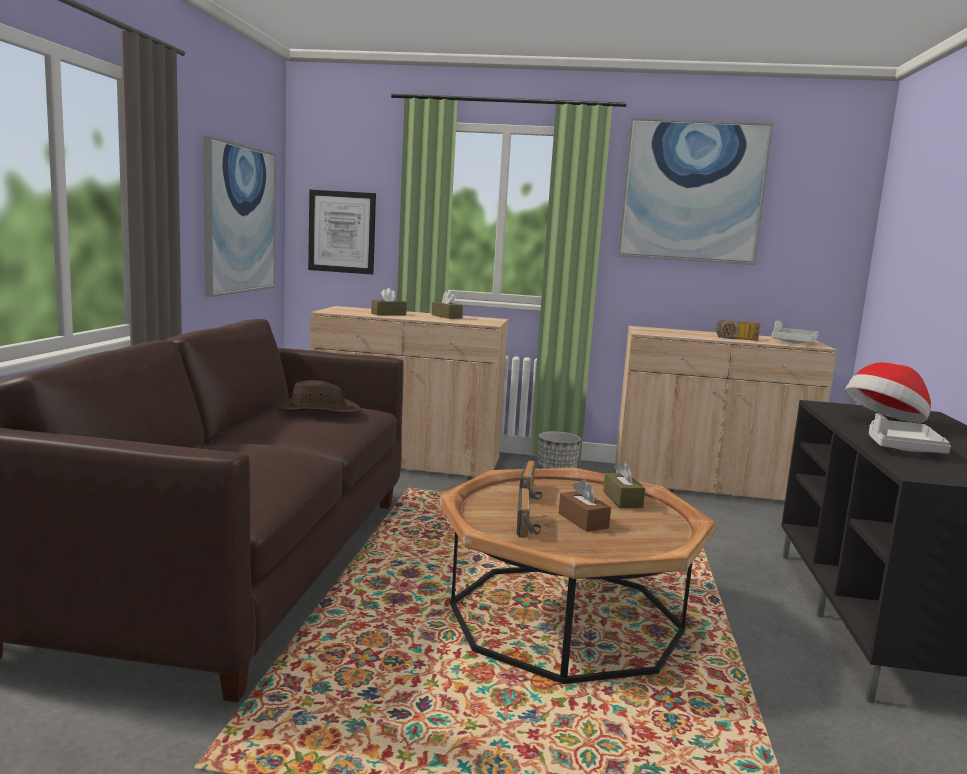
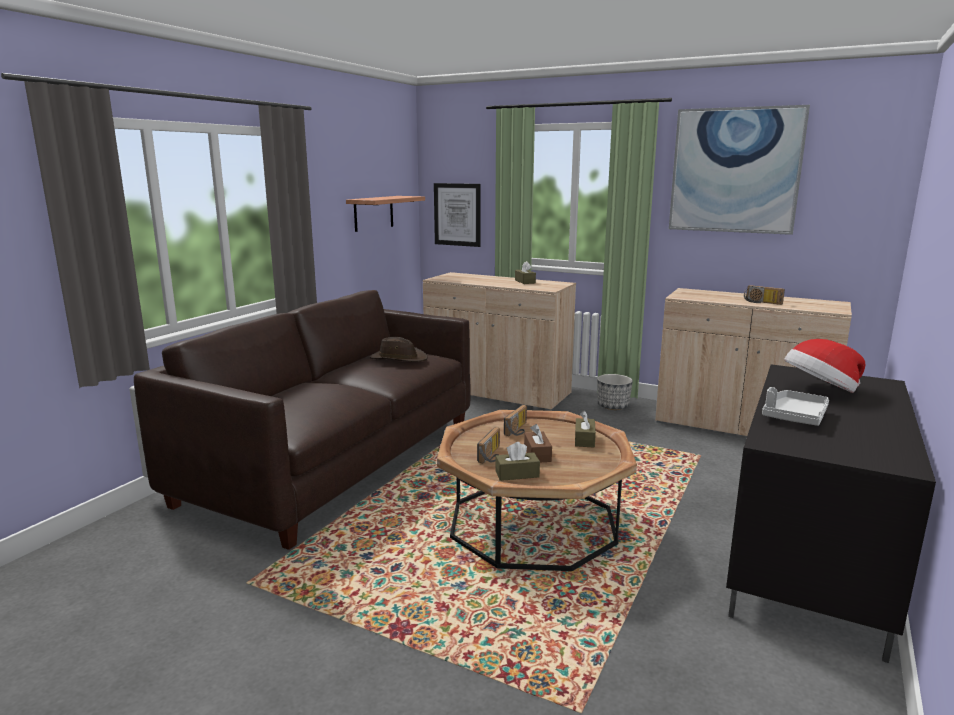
camera: 20 degrees right, 5 degrees up
(240, 219) = (373, 213): picture -> shelf
(388, 314) = (480, 280): brown tissue box -> brown tissue box (517, 474)
(794, 343) = (817, 306): grey tray -> none

